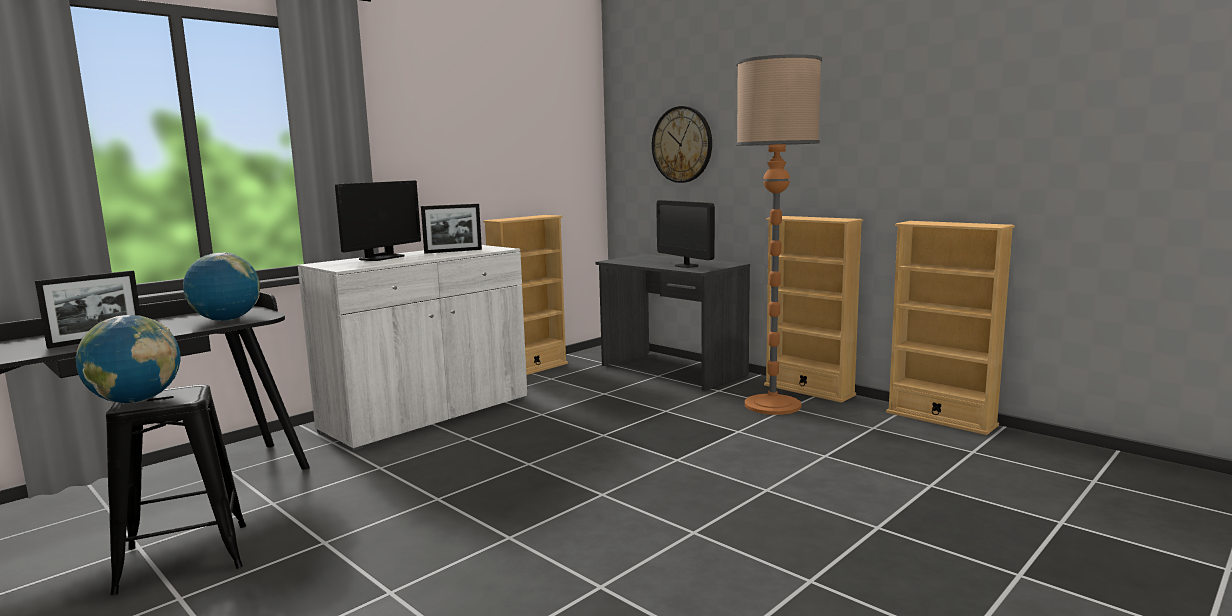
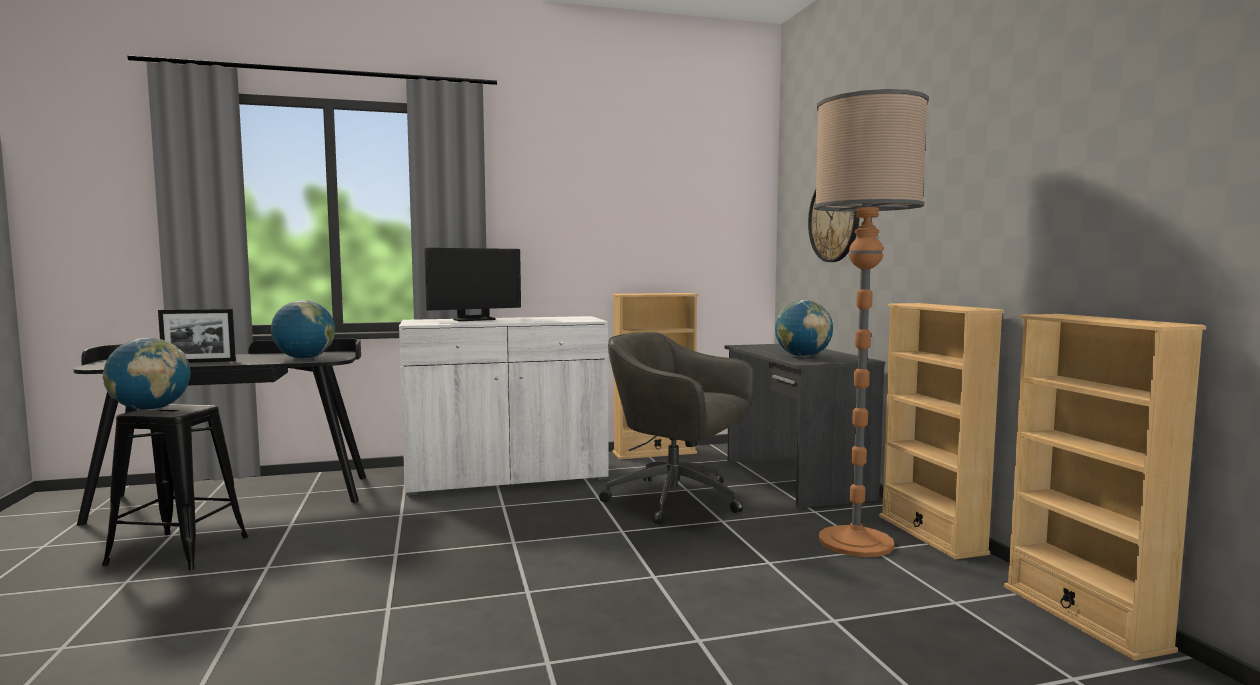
camera: 30 degrees right, 5 degrees down
(453, 251) = (546, 319): picture frame -> none
(610, 403) = (678, 500): none -> grey office chair
(686, 265) = (802, 356): monitor -> globe

